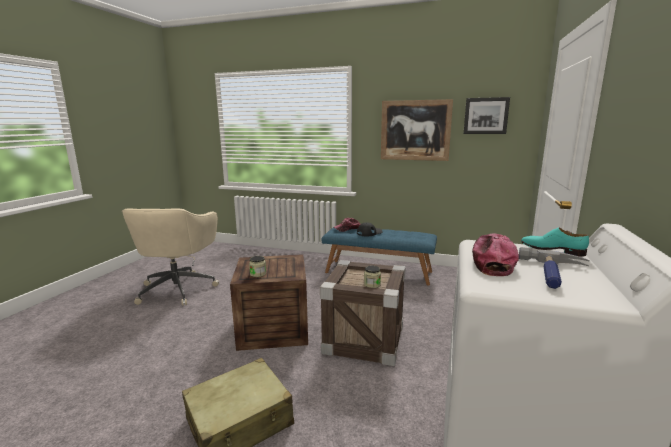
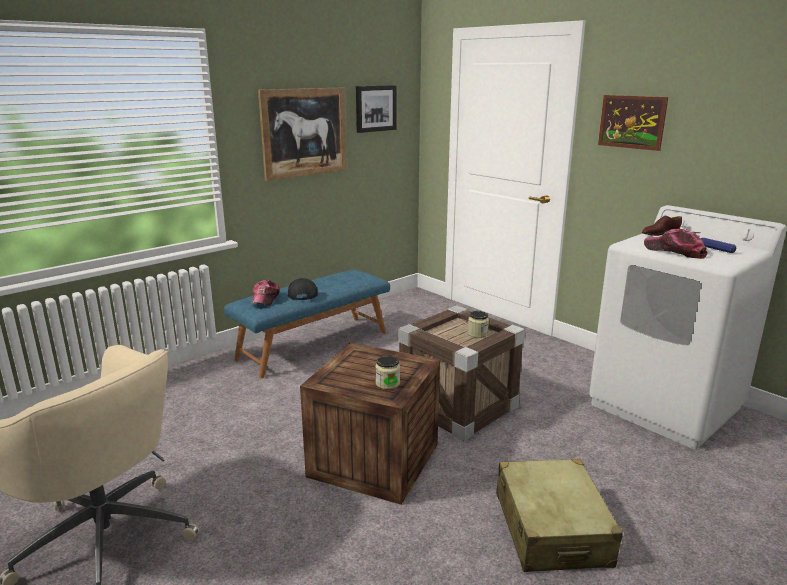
camera: 60 degrees left, 5 degrees up
(552, 250) = (660, 233): turquoise shoe -> brown shoe
(621, 114) = (632, 122): none -> picture

